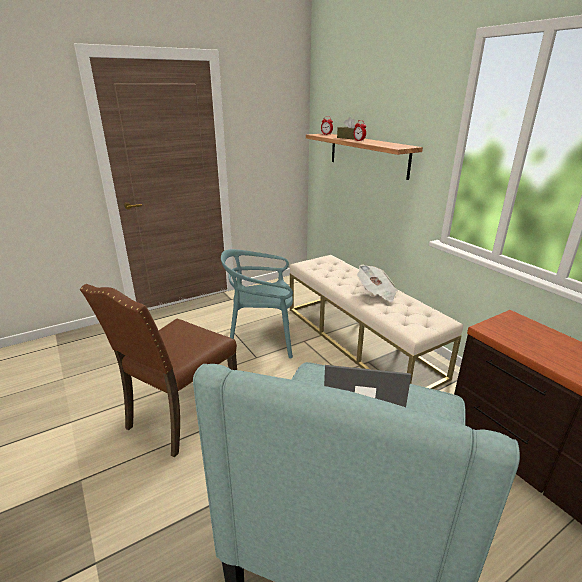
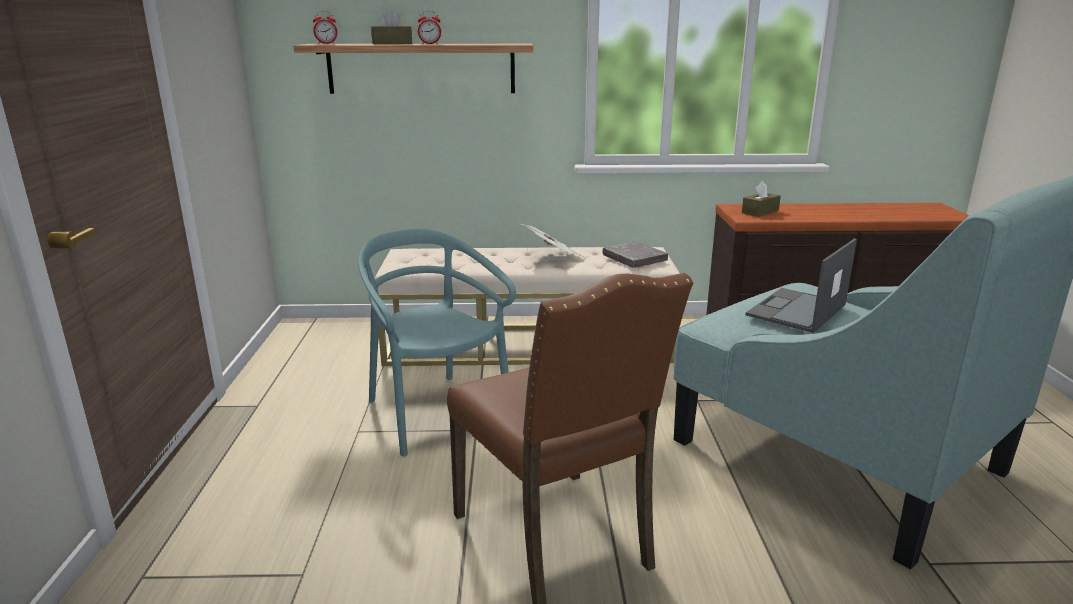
camera: 60 degrees left, 5 degrees down
(261, 340) = (435, 413): turquoise chair -> turquoise chair turned 120 degrees clockwise
(413, 318) = (634, 258): none -> grey book
(519, 331) = (760, 212): none -> brown tissue box

